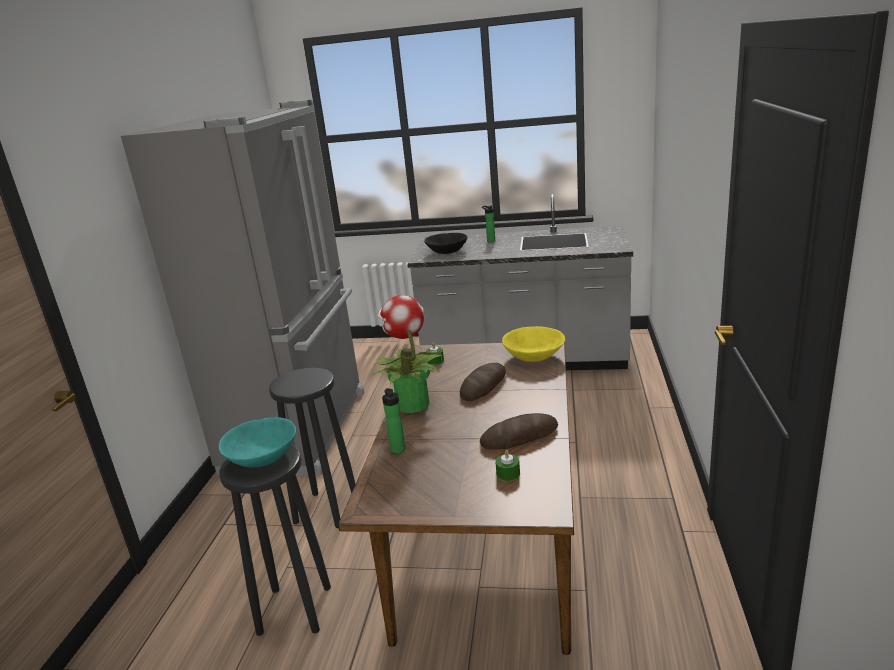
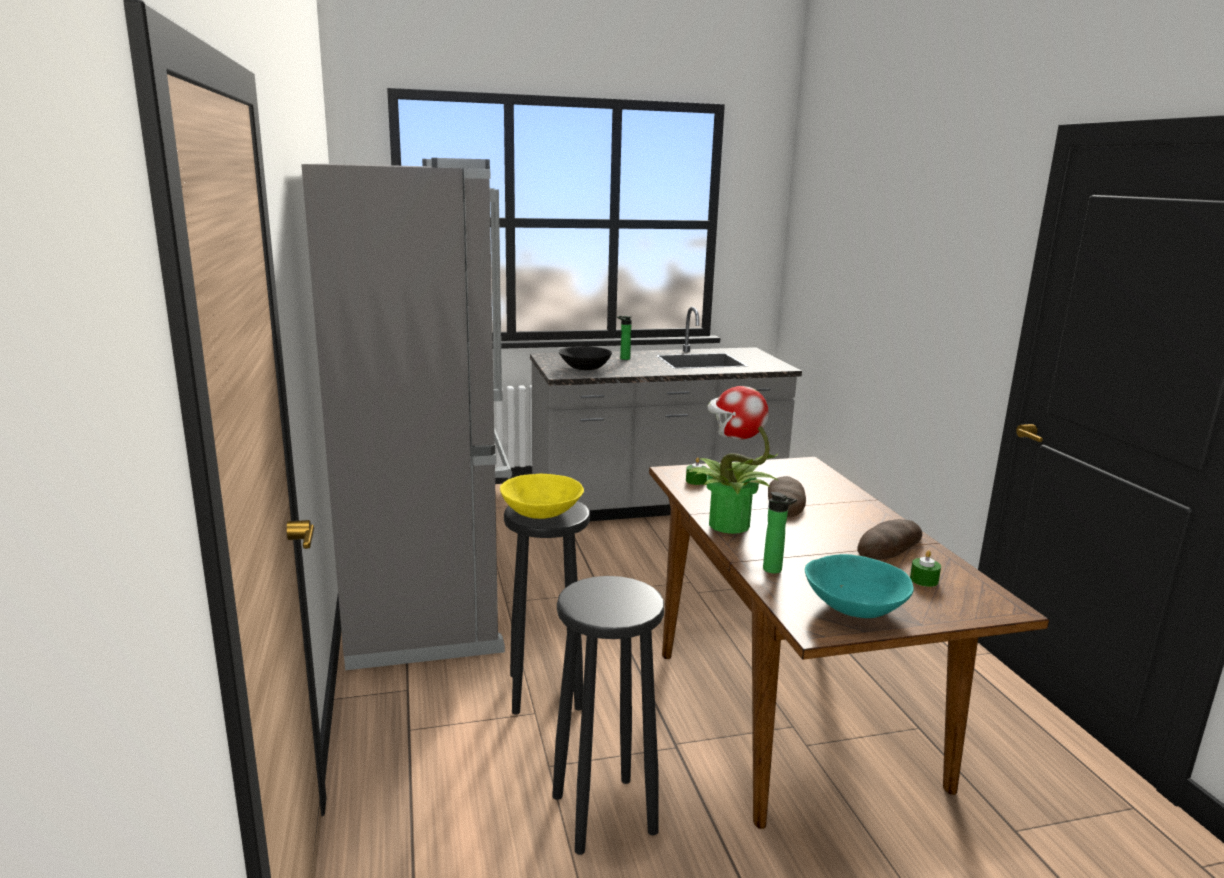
camera: 25 degrees left, 5 degrees down
(262, 457) = (609, 595): turquoise bowl -> turquoise bowl (854, 607)
(534, 357) = (804, 472): yellow bowl -> yellow bowl (541, 513)

